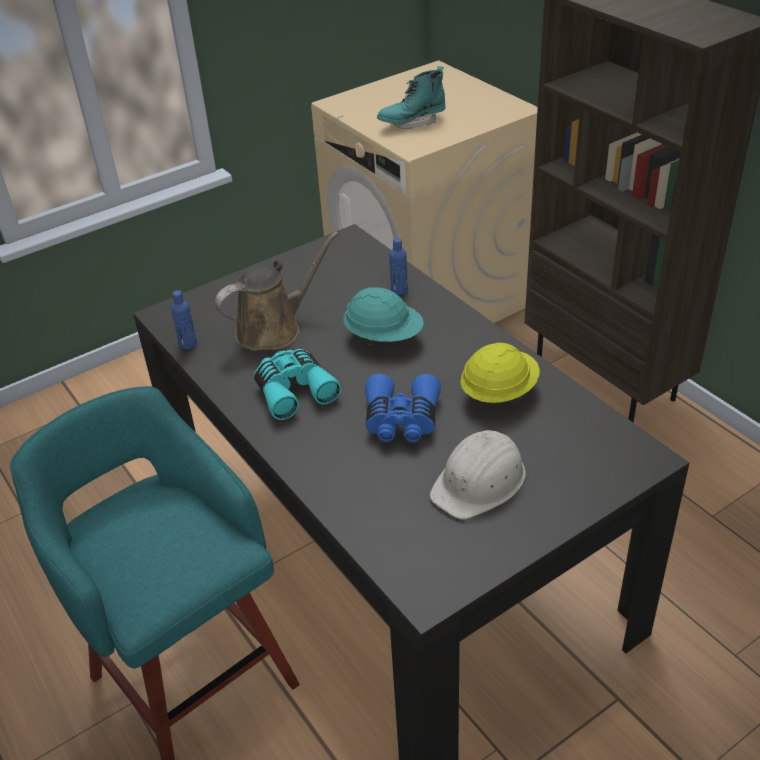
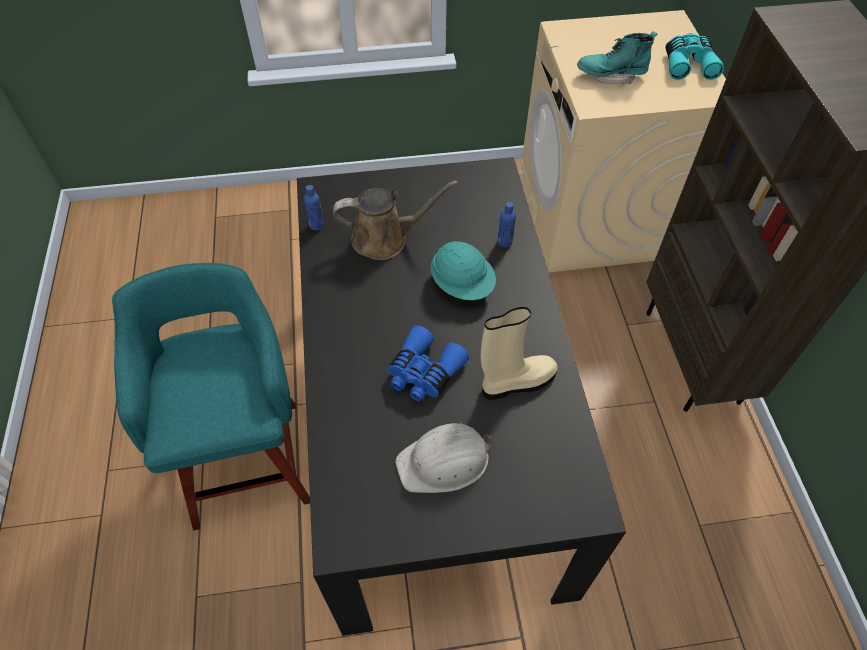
camera: 25 degrees right, 15 degrees up
(294, 390) = (363, 305): turquoise binoculars -> turquoise binoculars (688, 64)
(498, 393) = (516, 382): yellow hard hat -> beige boot

